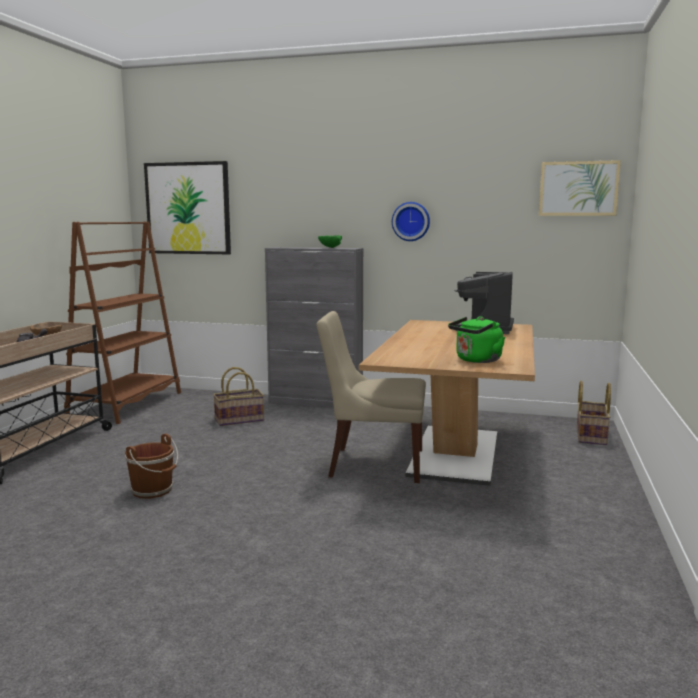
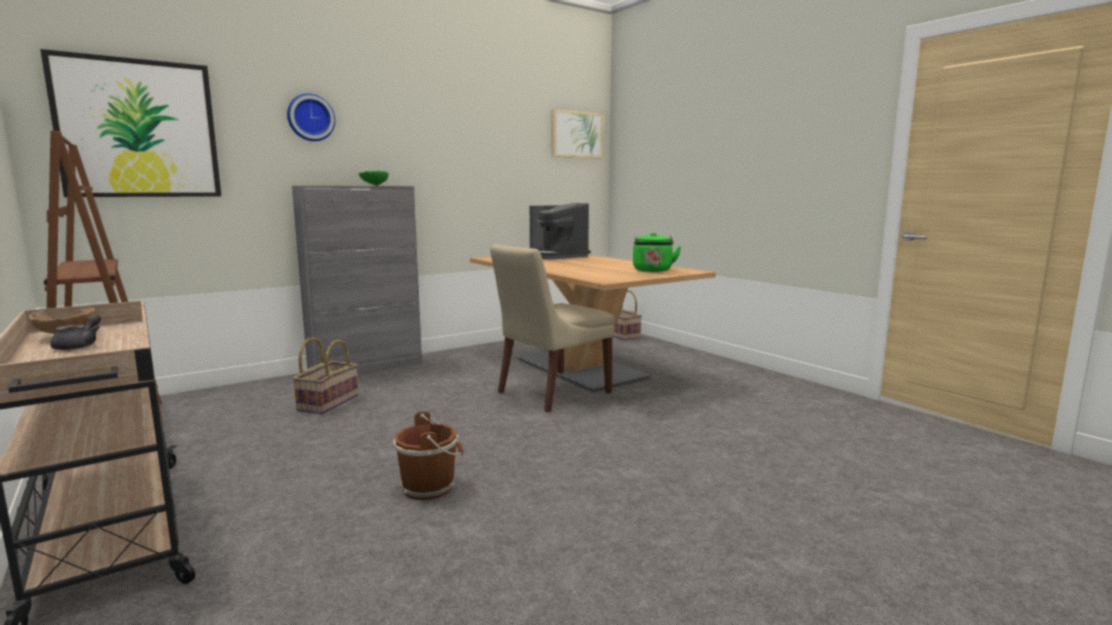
camera: 50 degrees left, 0 degrees up
(411, 221) = (447, 158): wall clock -> wall clock (310, 118)

